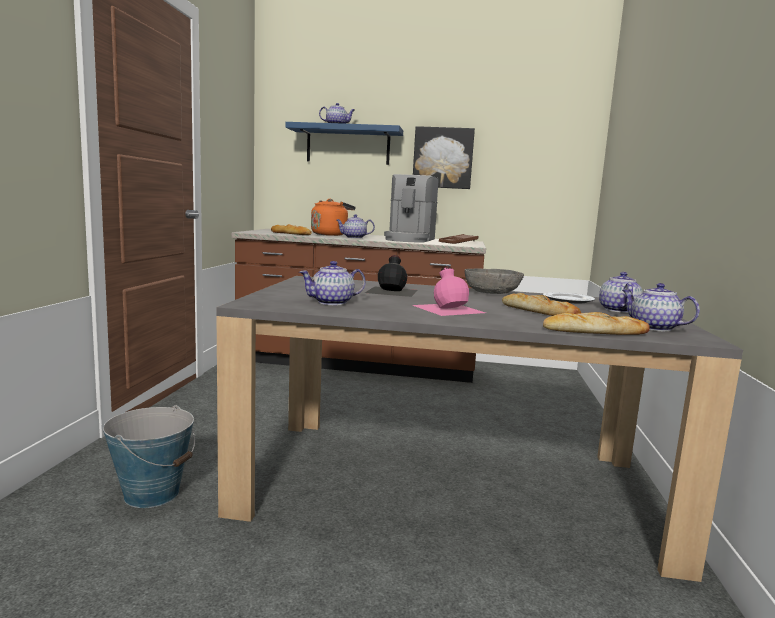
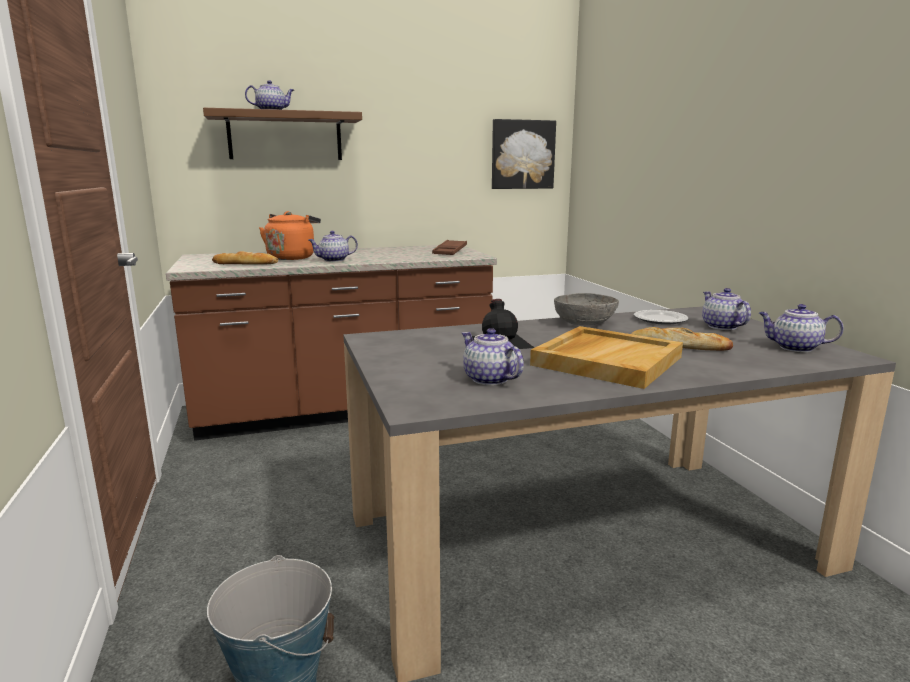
camera: 25 degrees left, 5 degrees up
(333, 302) = (490, 379): teapot -> teapot turned 105 degrees clockwise
(348, 145) = (285, 136): blue shelf -> brown shelf
(409, 239) = (394, 254): coffee machine -> none
(443, 158) = (406, 149): picture -> picture (522, 154)
(448, 308) = (606, 360): pink bottle -> beige tray
(594, 332) = (775, 367): bread -> none

